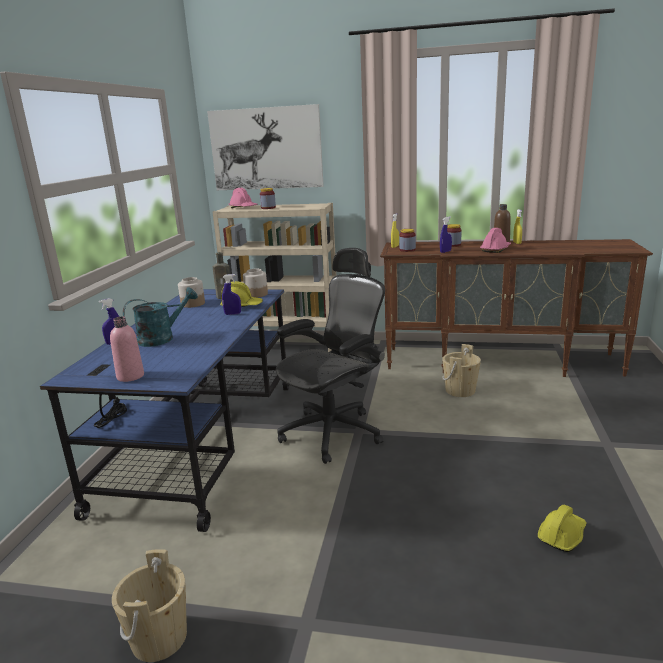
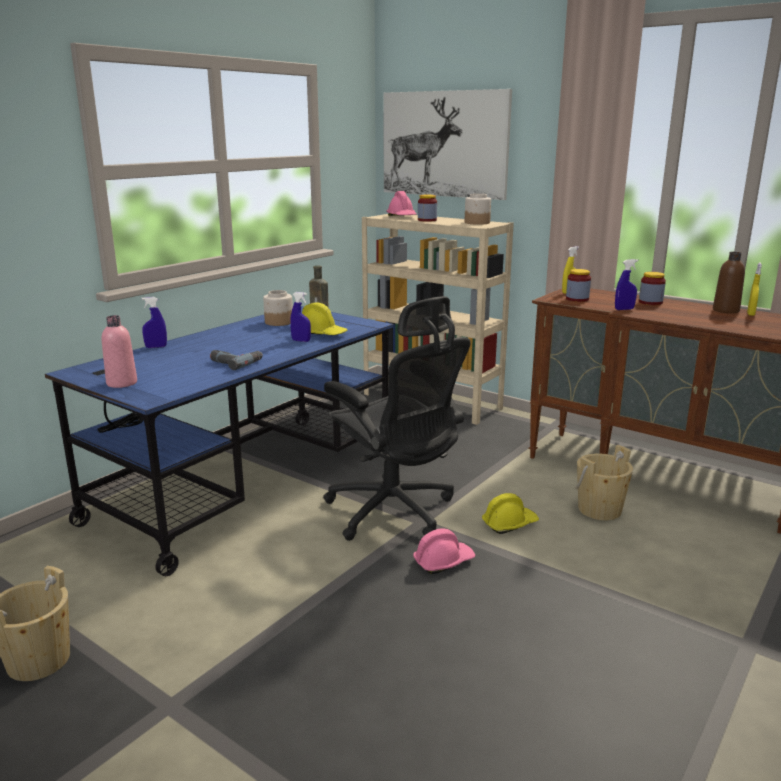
camera: 25 degrees right, 0 degrees up
(162, 338) = (201, 352): turquoise watering can -> none
(205, 340) = (235, 362): none -> power drill
(256, 294) = (356, 324): jar -> jar (477, 222)
(335, 431) = (394, 513): office chair -> office chair turned 75 degrees clockwise
(495, 249) = (701, 317): pink hard hat -> pink hard hat (443, 561)
(562, 535) = (551, 735): yellow hard hat -> yellow hard hat (509, 524)

